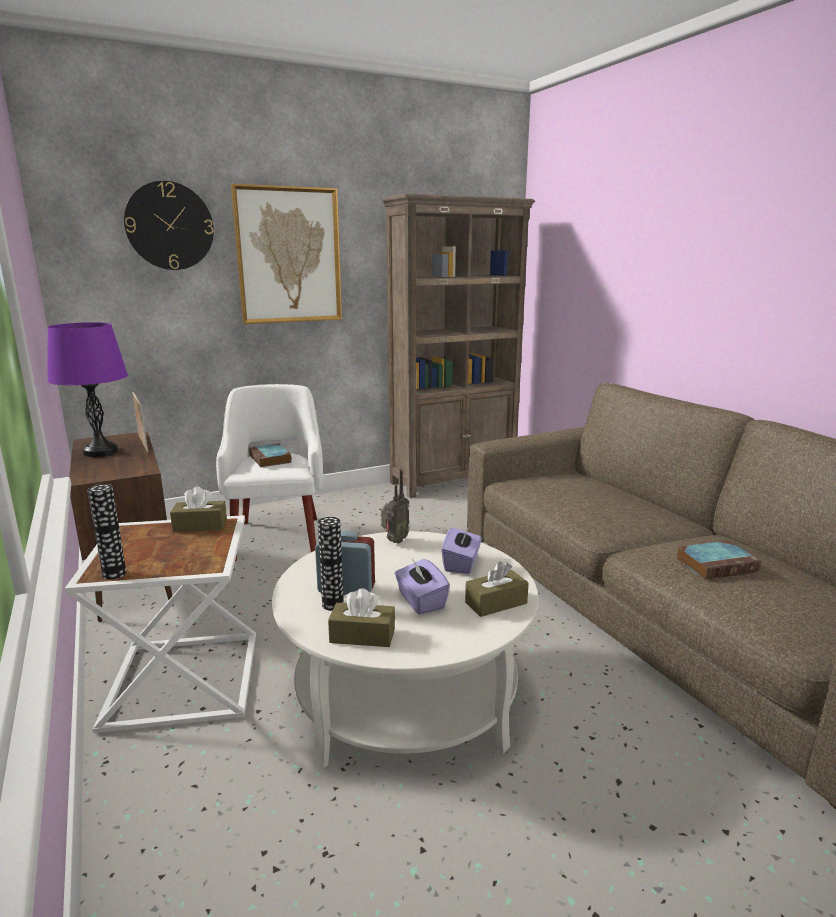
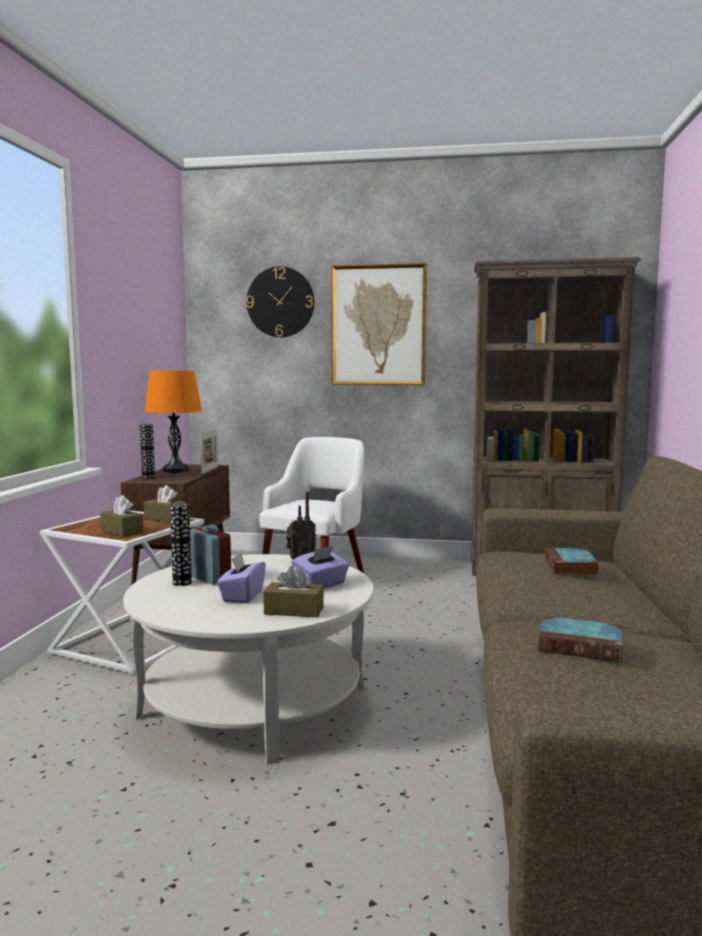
camera: 35 degrees right, 10 degrees down
(101, 452) = (175, 471): purple table lamp -> orange table lamp
(114, 574) = (72, 530): vase -> vase (148, 478)
(271, 459) = (313, 502): book -> book (571, 566)
(362, 635) = (165, 601): brown tissue box -> brown tissue box (122, 531)

